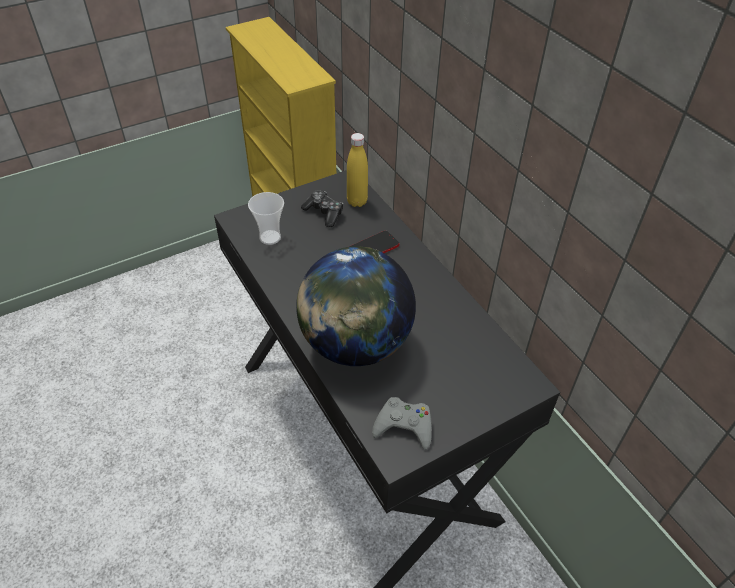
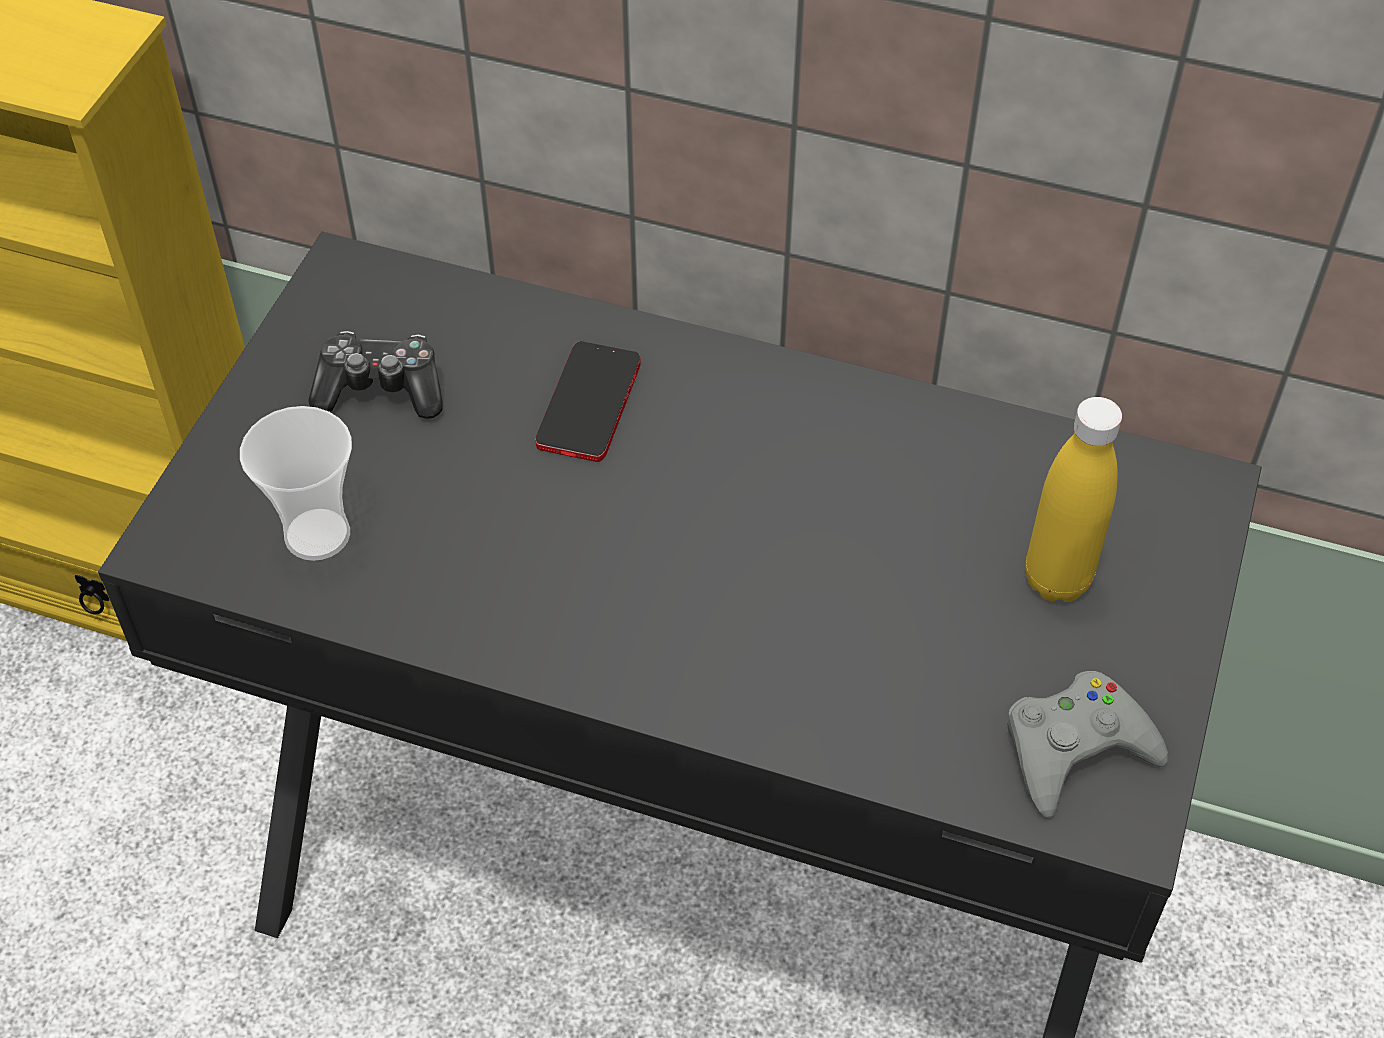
camera: 40 degrees left, 5 degrees up
(355, 344) = (795, 650): globe -> none
(357, 201) = (428, 313): yellow bottle -> yellow bottle (1057, 579)

